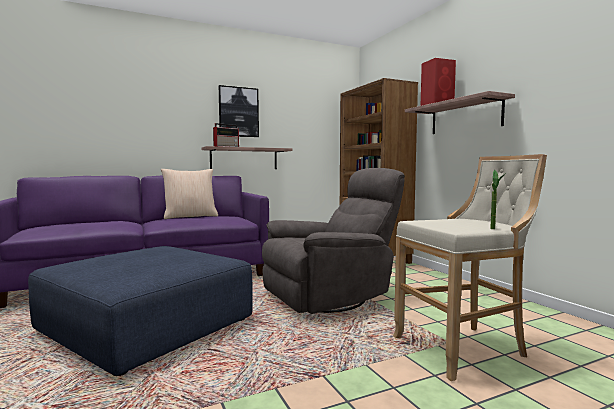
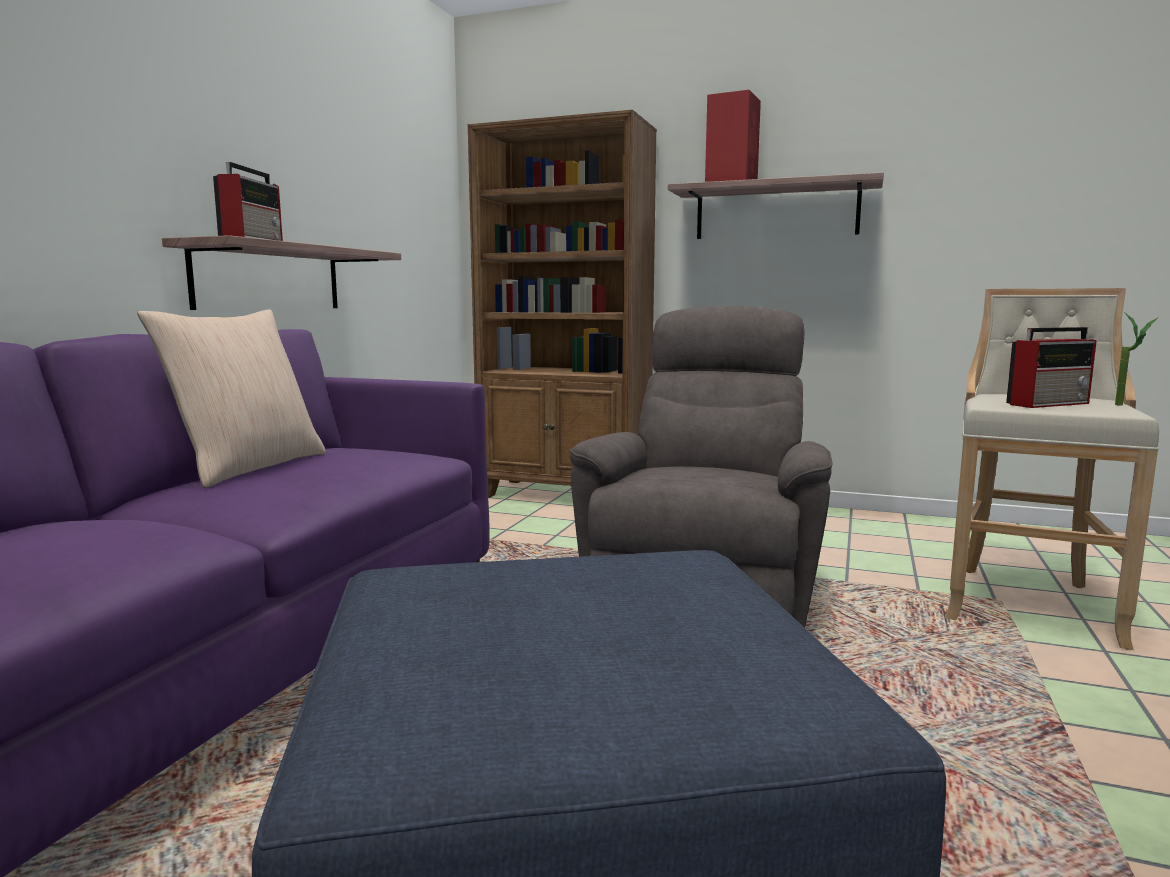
camera: 45 degrees left, 5 degrees up
(238, 112) = (248, 134): picture -> none
(454, 224) = (1049, 404): none -> radio

